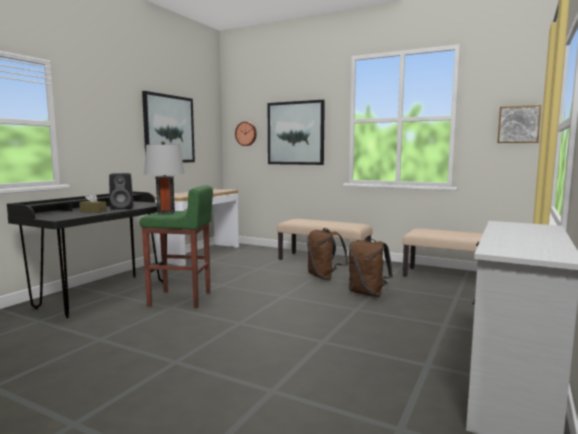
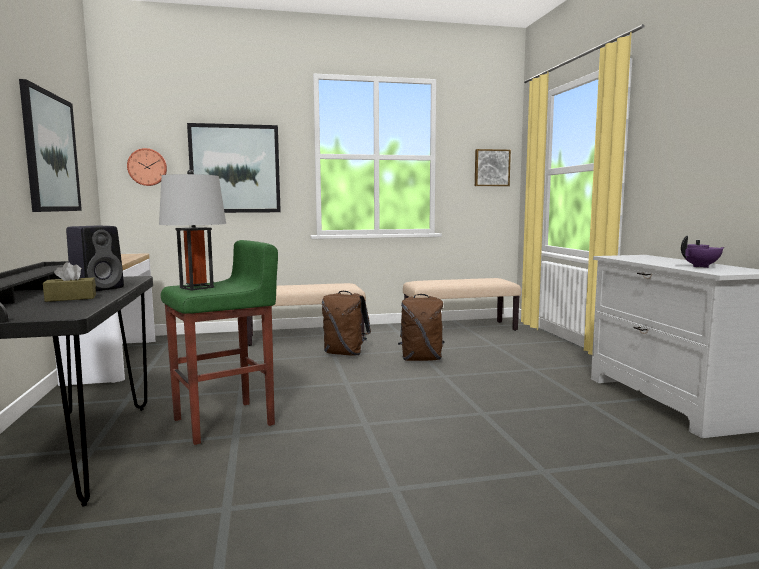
camera: 40 degrees left, 0 degrees up
(523, 243) = (701, 266): none -> purple teapot

